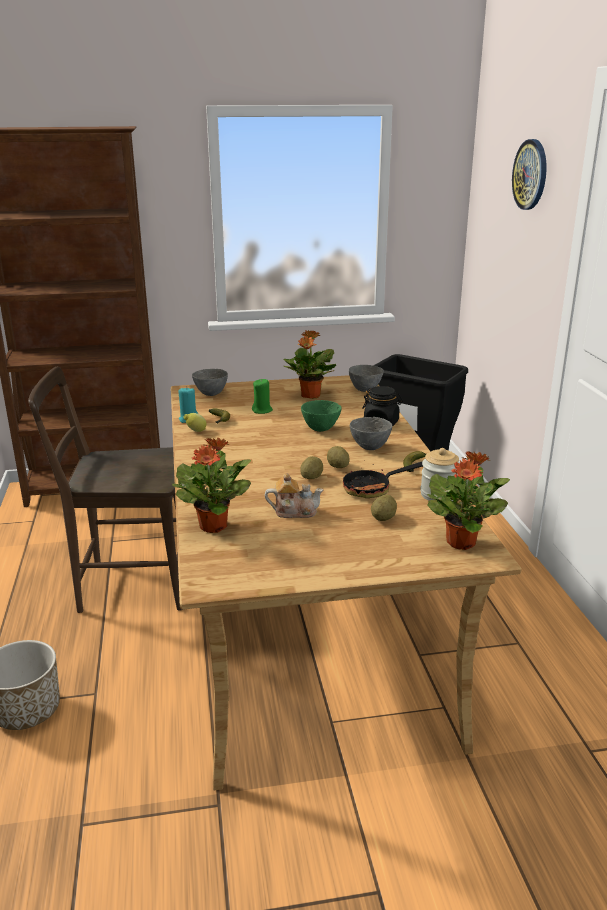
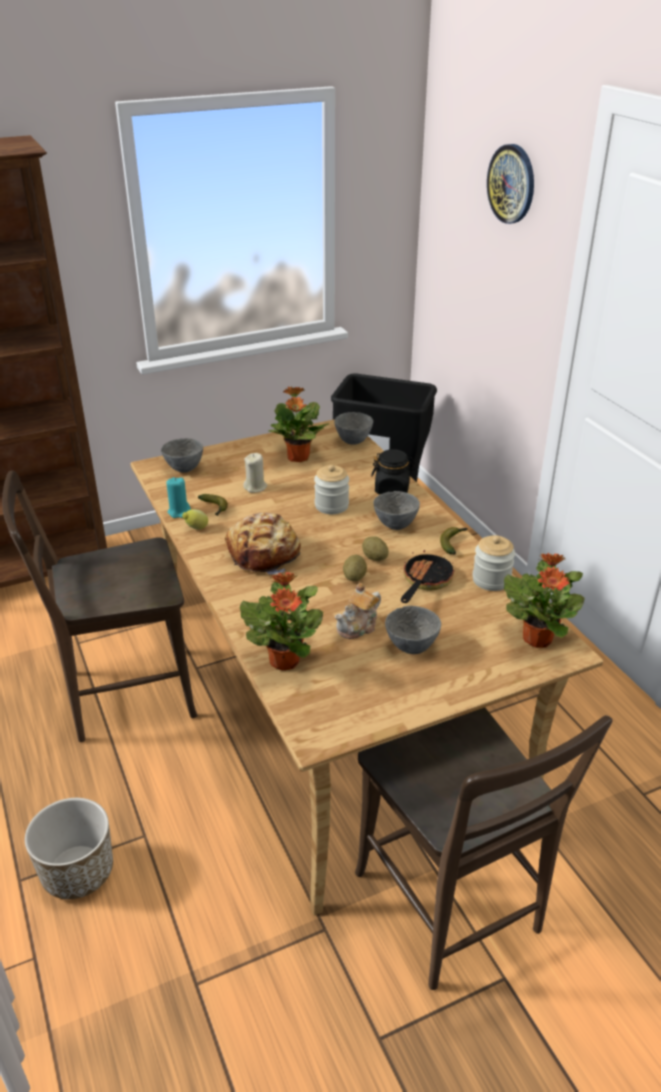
camera: 15 degrees left, 10 degrees up
(242, 453) = (265, 554): none -> bread
(262, 410) = (255, 487): green candle -> beige candle
(294, 511) = (358, 626): teapot -> teapot turned 150 degrees clockwise
(320, 428) = (331, 506): green bowl -> jar
(334, 533) = (412, 648): none -> grey bowl
(349, 815) = (452, 910): none -> brown chair
(374, 488) = (424, 582): frying pan -> frying pan turned 150 degrees clockwise
(383, 518) = (451, 620): potato -> none

